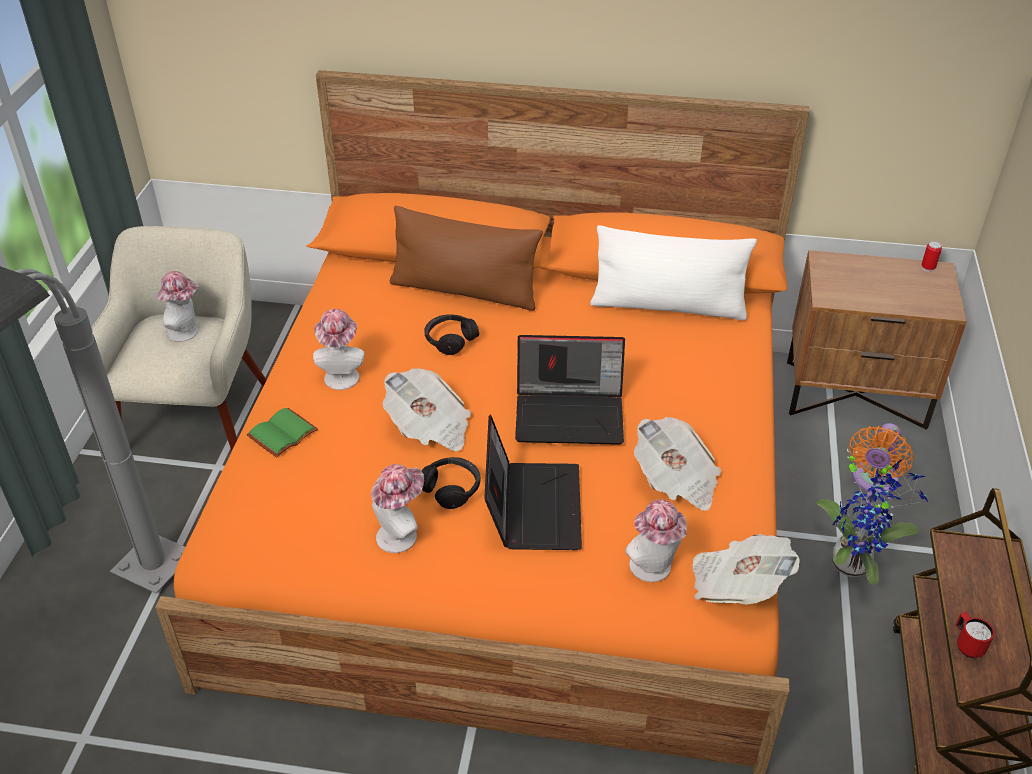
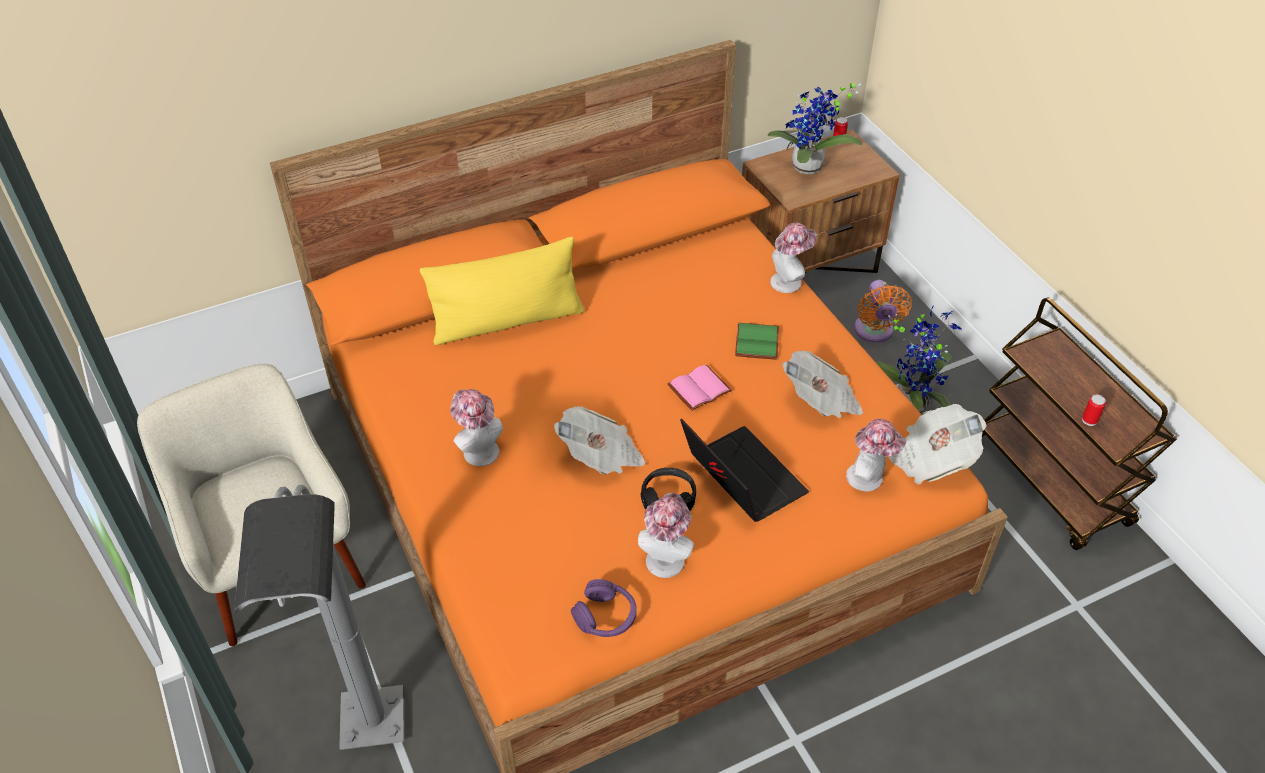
camera: 35 degrees left, 5 degrees up
(186, 332) = (257, 484): hat -> hat (789, 281)
(283, 435) = (482, 529): green book -> green book (758, 343)
(303, 552) = (606, 616): none -> purple headphones
(450, 340) = (541, 371): black headphones -> none
(464, 291) = (507, 321): brown pillow -> yellow pillow
(571, 414) = (699, 387): laptop -> pink book
(668, 306) = (684, 259): white pillow -> none
(869, 280) = (808, 169): none -> potted plant
(966, 645) = (1089, 420): red mug -> can

